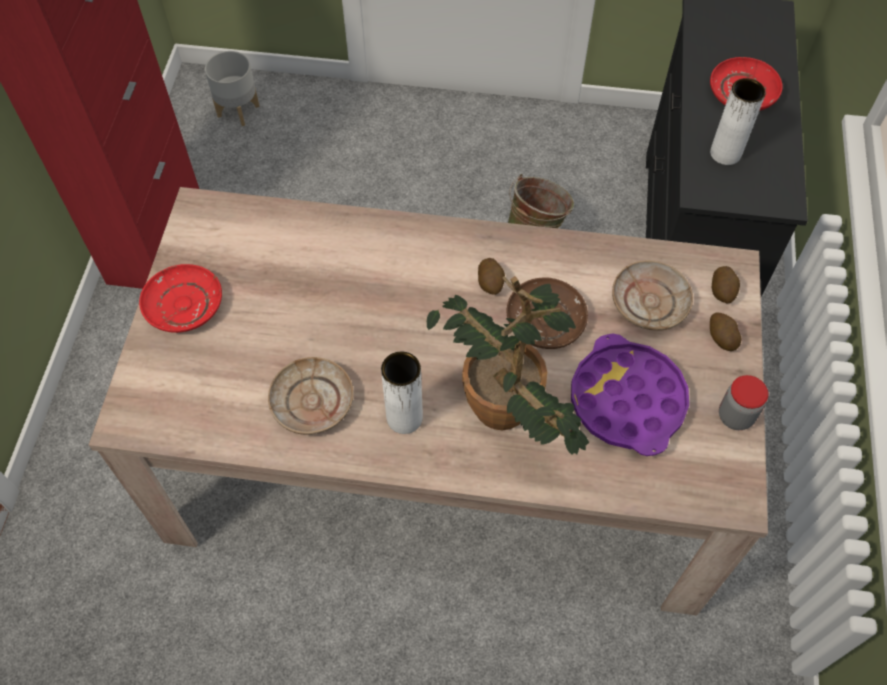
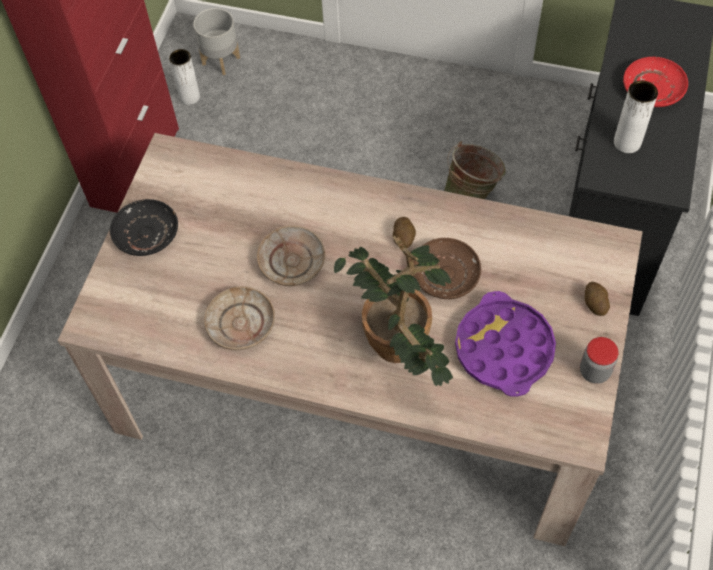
camera: 10 degrees right, 0 degrees up
(183, 305) = (146, 233): red plate -> black plate
(404, 418) = (314, 344): white vase -> white vase (189, 97)
(650, 302) = (538, 267): beige plate -> beige plate (292, 261)
(722, 291) = (603, 264): potato -> none

